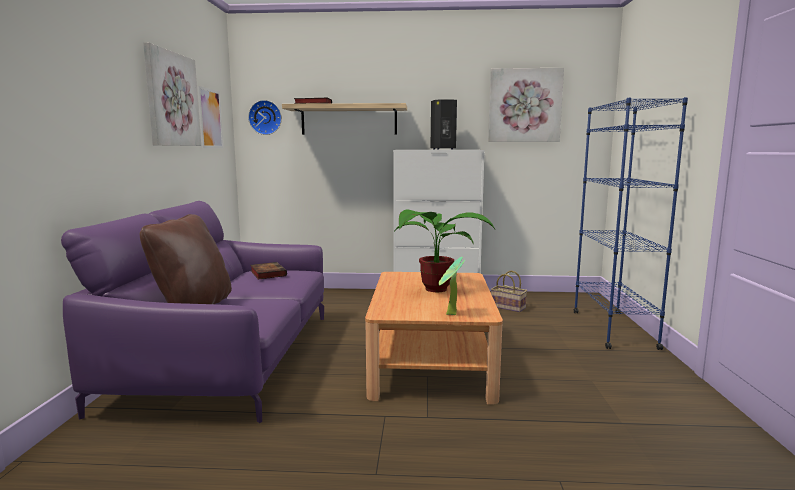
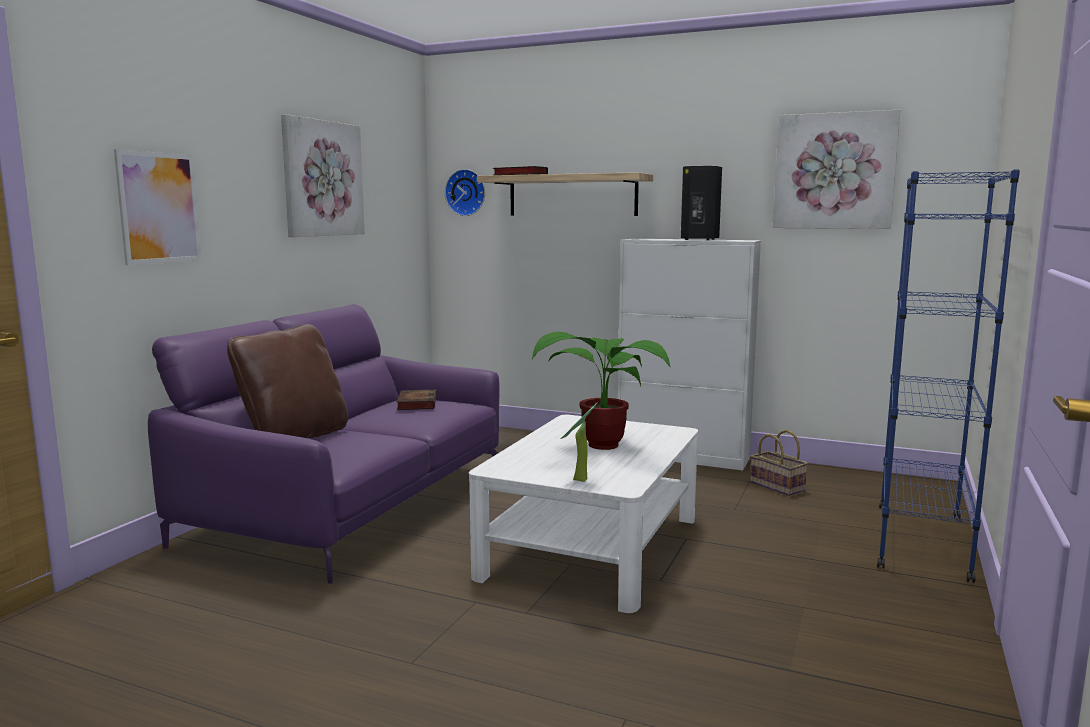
camera: 20 degrees right, 0 degrees up
(210, 118) = (385, 197): picture -> picture (159, 208)
(431, 362) = (591, 546): brown coffee table -> white coffee table

